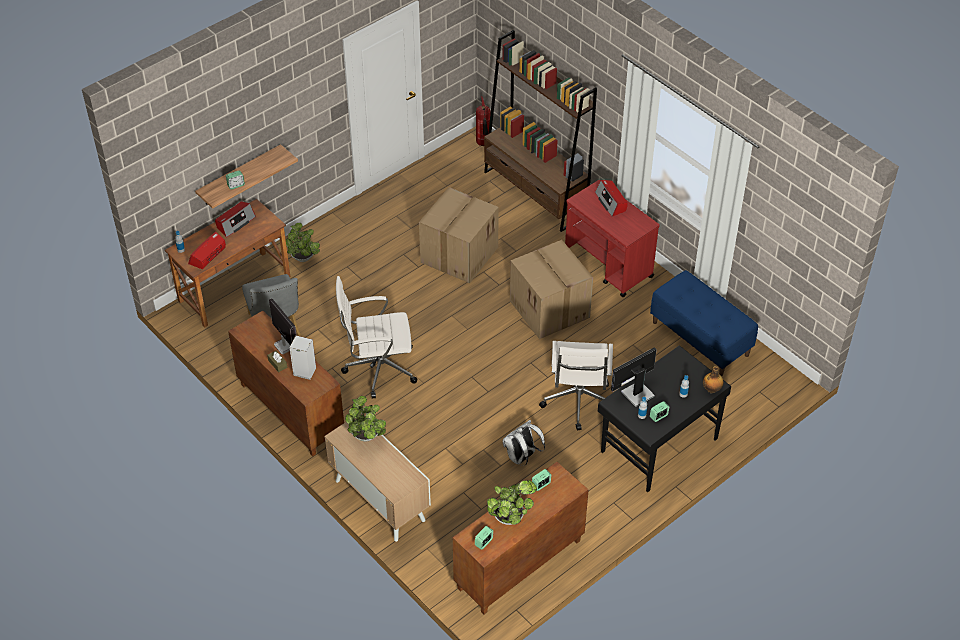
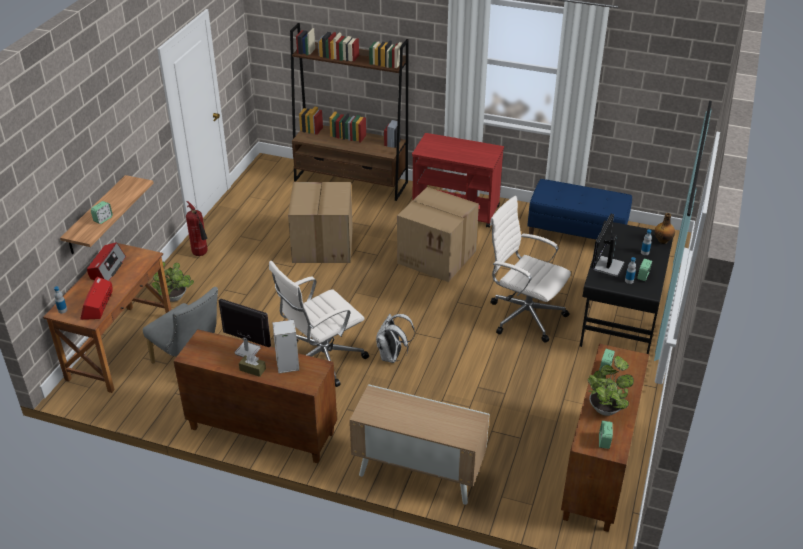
camera: 30 degrees left, 10 degrees down
(366, 437) = (394, 402): potted plant -> none
(483, 144) = (277, 163): fire extinguisher -> fire extinguisher (201, 254)
(522, 457) = (517, 379): white backpack -> white backpack (392, 356)
(578, 401) = (524, 315): white office chair -> white office chair turned 150 degrees clockwise
(611, 202) = (450, 144): radio -> none

